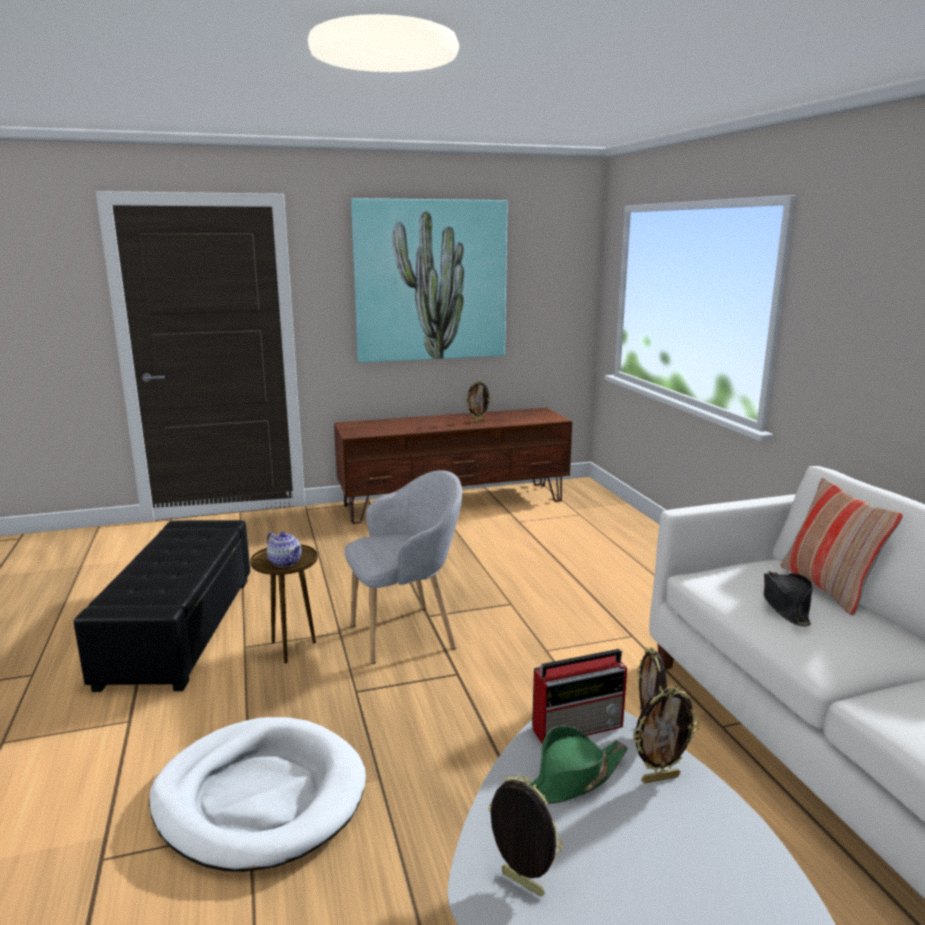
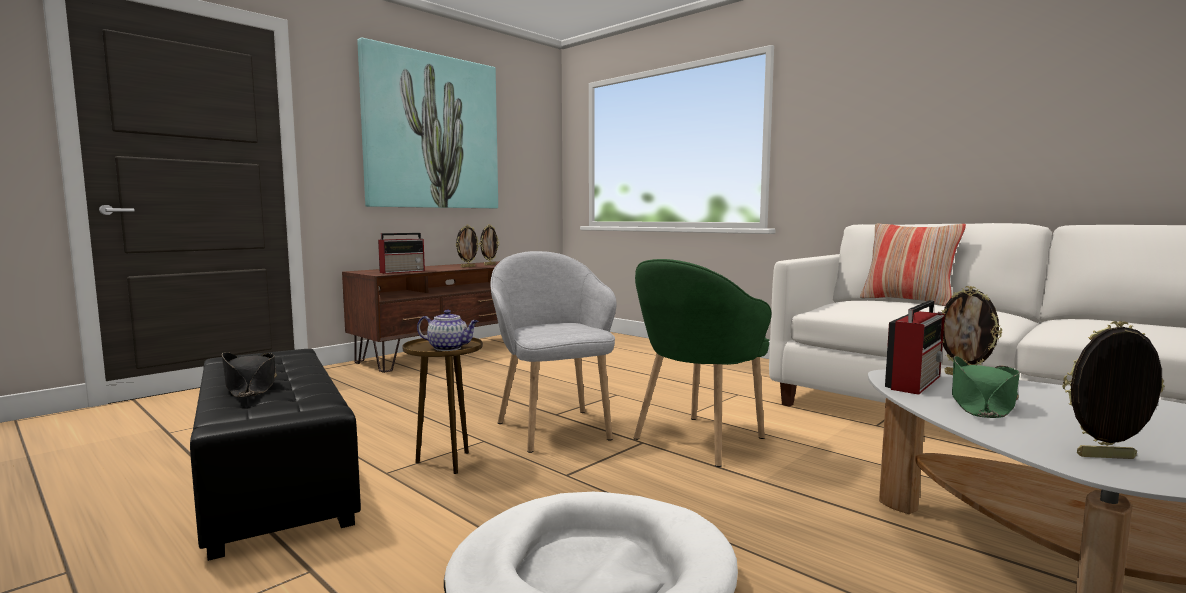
camera: 30 degrees left, 10 degrees down
(377, 431) = (403, 271): none -> radio
(406, 634) = (554, 428): grey armchair -> grey armchair turned 60 degrees counterclockwise
(507, 687) = (698, 440): none -> green armchair
(660, 778) = (1024, 390): picture frame -> picture frame (467, 267)
(785, 605) = (911, 305): black hat -> black hat (250, 387)

